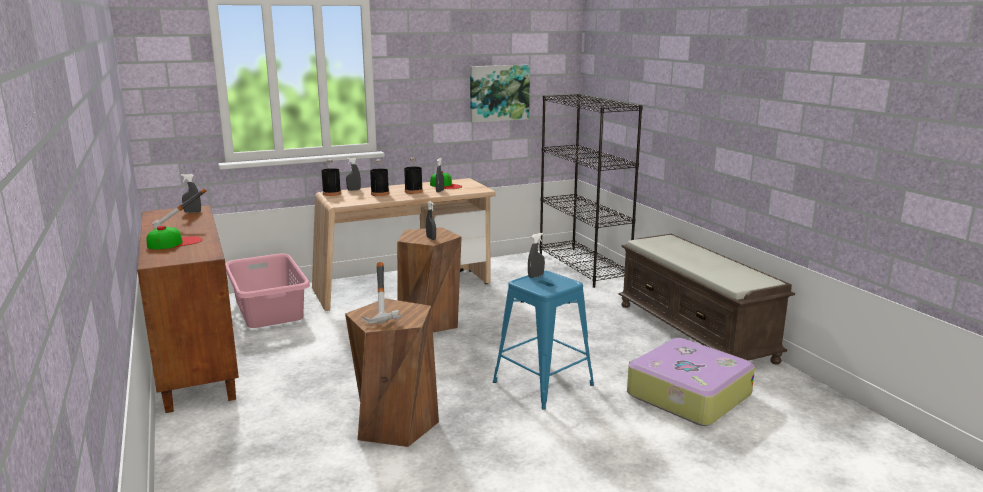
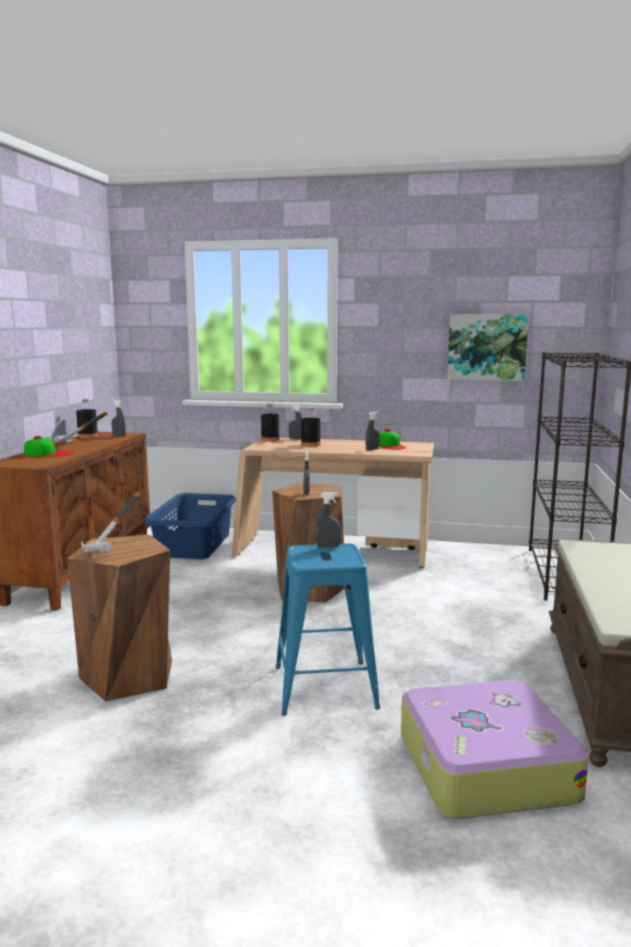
camera: 35 degrees right, 5 degrees down
(269, 309) = (195, 544): pink laundry basket -> blue laundry basket
(413, 191) = (346, 446): black bottle -> black bottle (88, 436)

